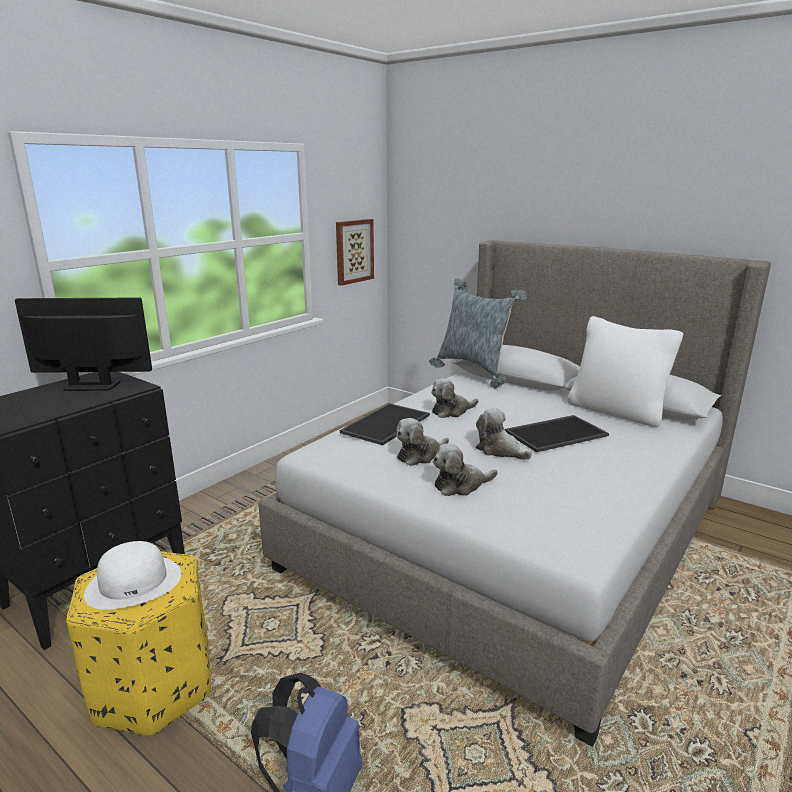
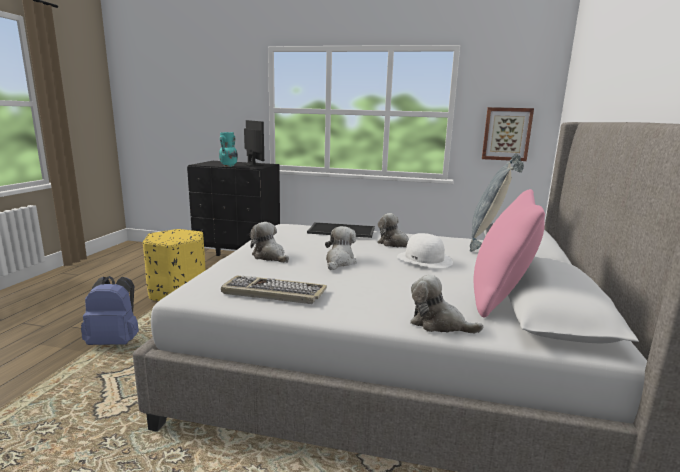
camera: 65 degrees right, 5 degrees down
(81, 405) = (228, 166): none -> turquoise vase
(134, 582) = (173, 234): white hat -> white hat (424, 259)
(420, 455) = (304, 243): plush toy -> plush toy (438, 324)
(556, 433) = (396, 275): tray -> none
(589, 501) = (272, 292): none -> keyboard
(616, 411) = (499, 298): white pillow -> pink pillow

